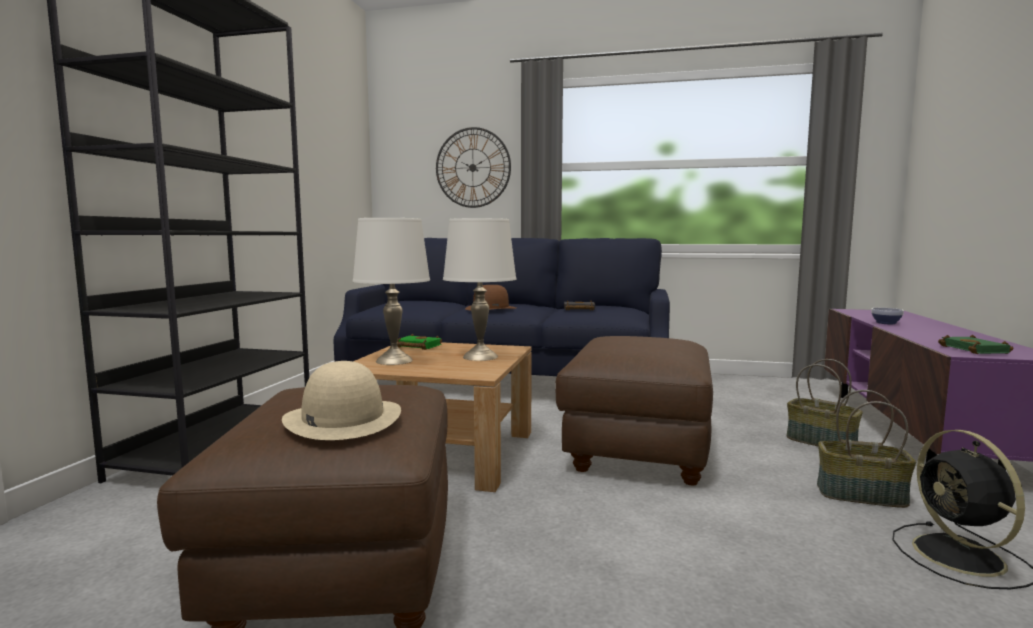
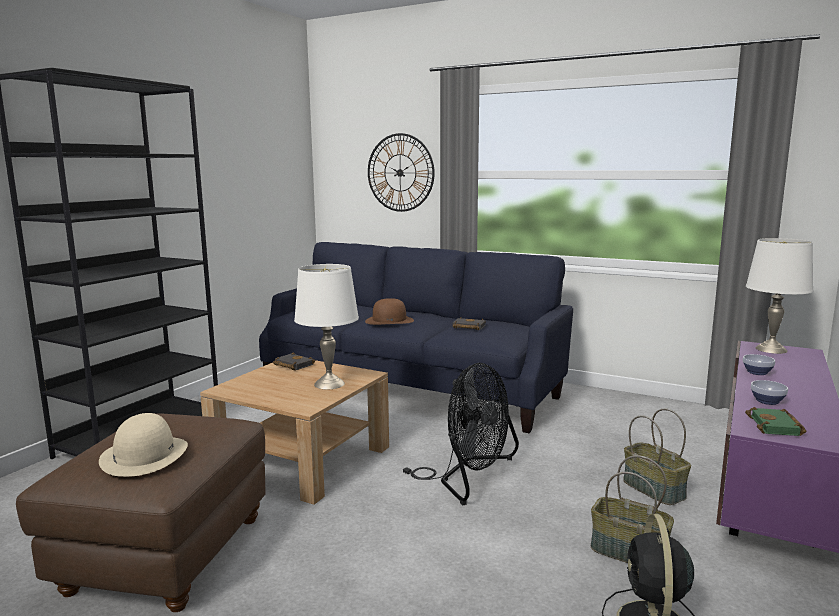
camera: 15 degrees right, 5 degrees up
(395, 360) = (258, 383): white table lamp -> white table lamp (771, 349)
(416, 346) = (292, 365): green book -> black book
(637, 449) = (467, 476): brown ottoman -> black fan
(934, 337) = (768, 401): none -> bowl

